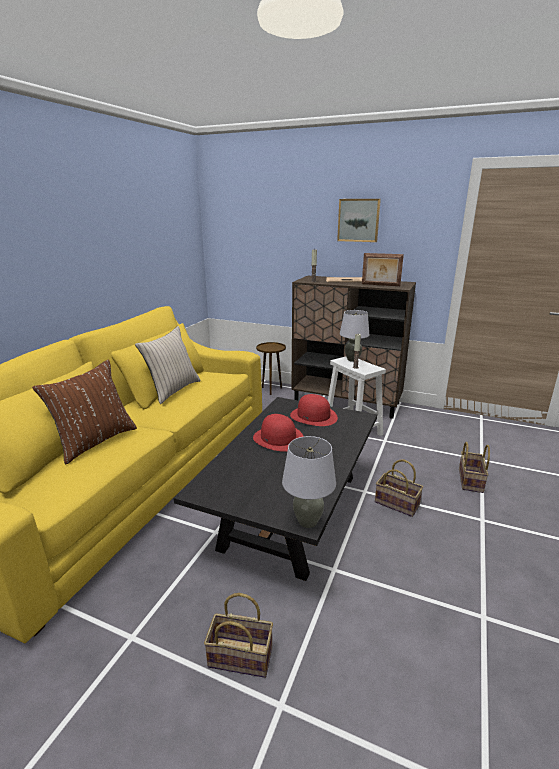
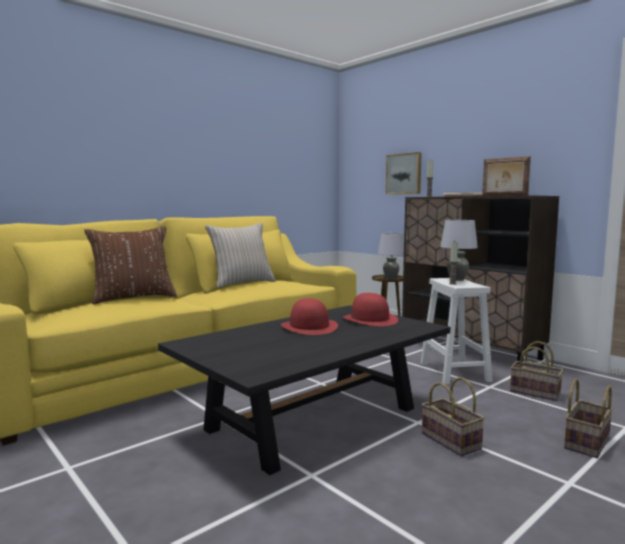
camera: 25 degrees right, 15 degrees down
(242, 656) = (143, 511): basket -> basket (536, 392)
(308, 521) = (257, 375): grey table lamp -> grey table lamp (390, 278)
(358, 220) = (489, 130): picture -> picture (404, 174)

